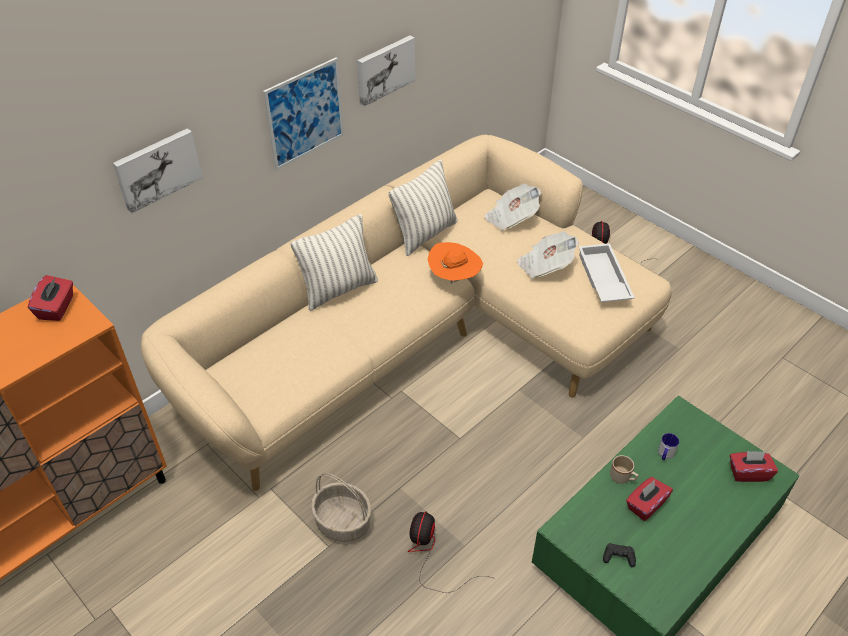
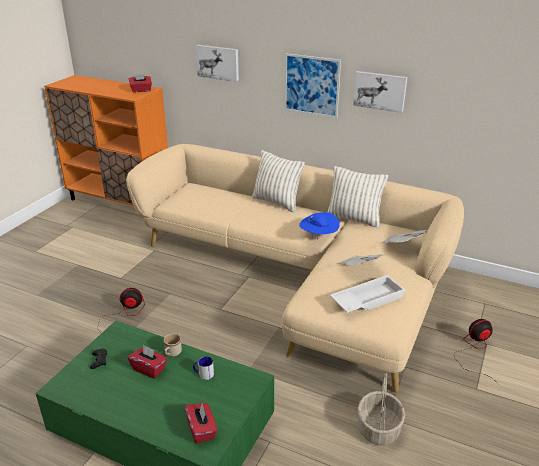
camera: 70 degrees right, 15 degrees down
(343, 522) = (138, 279): basket -> basket (379, 429)
(454, 278) = (319, 238): orange hat -> blue hat

